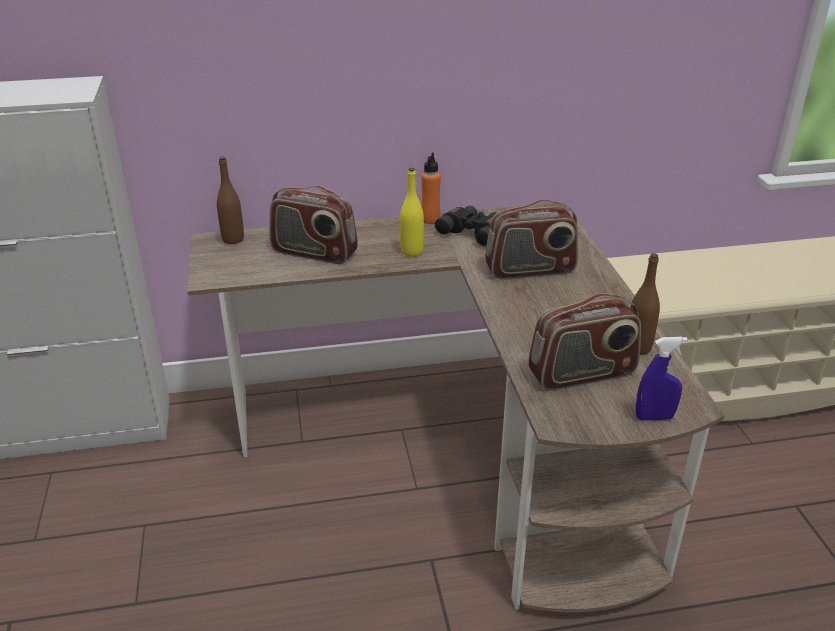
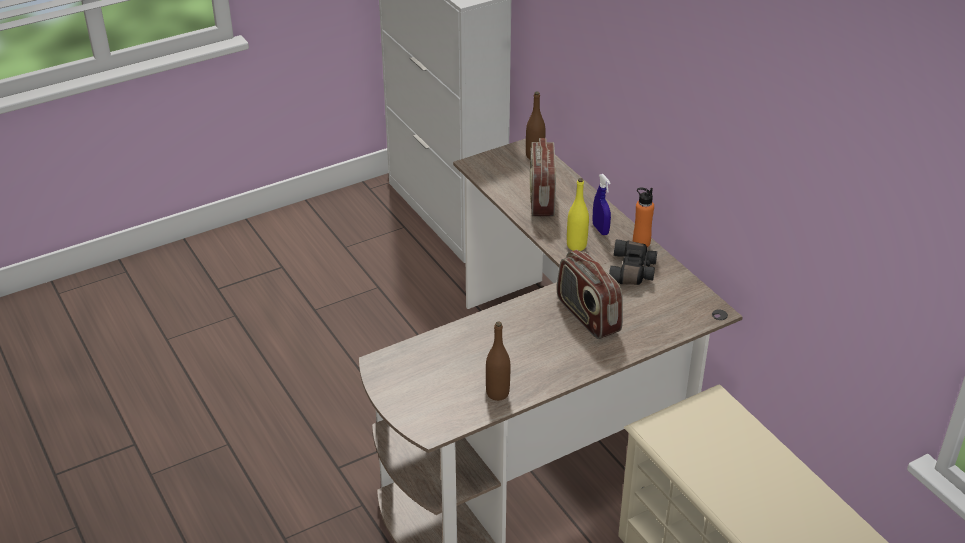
camera: 70 degrees right, 5 degrees up
(582, 374) = (444, 367): radio -> none
(654, 417) = (407, 411): blue spray bottle -> blue spray bottle (600, 229)

